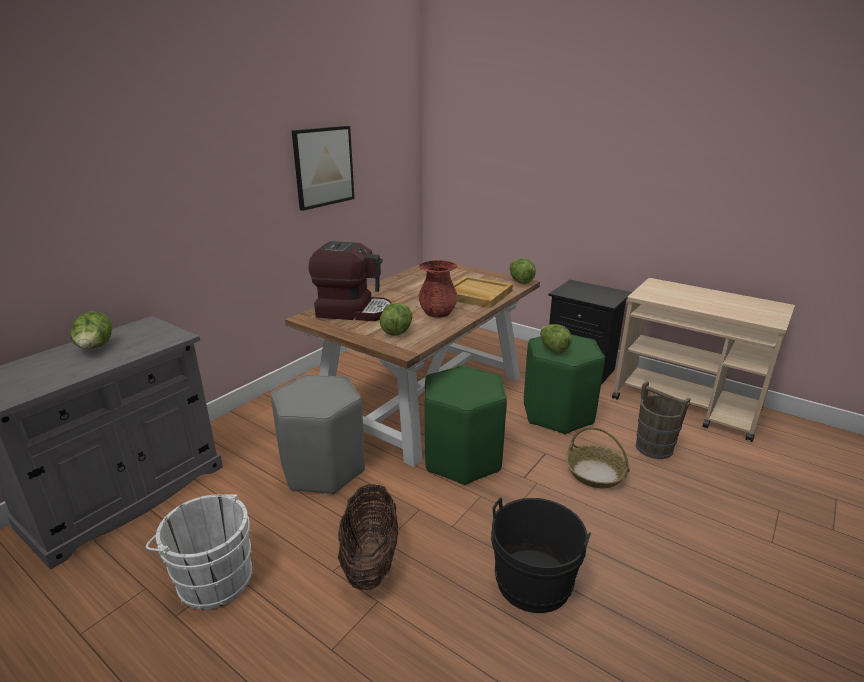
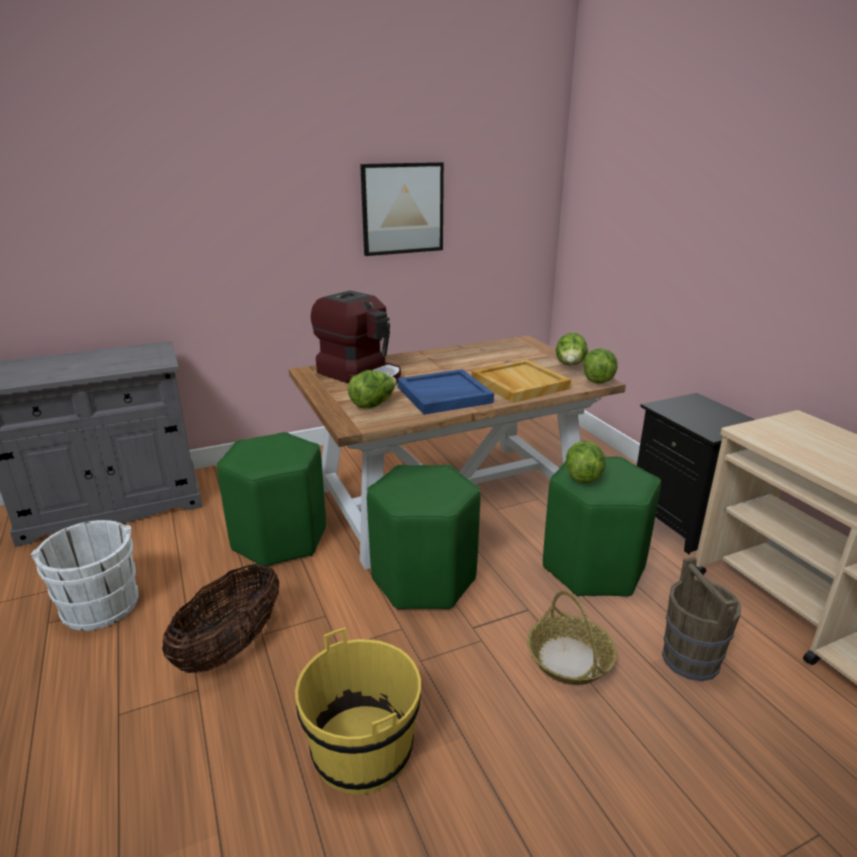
camera: 30 degrees right, 0 degrees up
(96, 348) = (94, 359): lettuce -> lettuce (570, 366)
(322, 468) = (279, 538): grey stool -> green stool
(438, 313) = (444, 395): red vase -> blue tray
(533, 581) = (362, 749): black bucket -> yellow bucket

